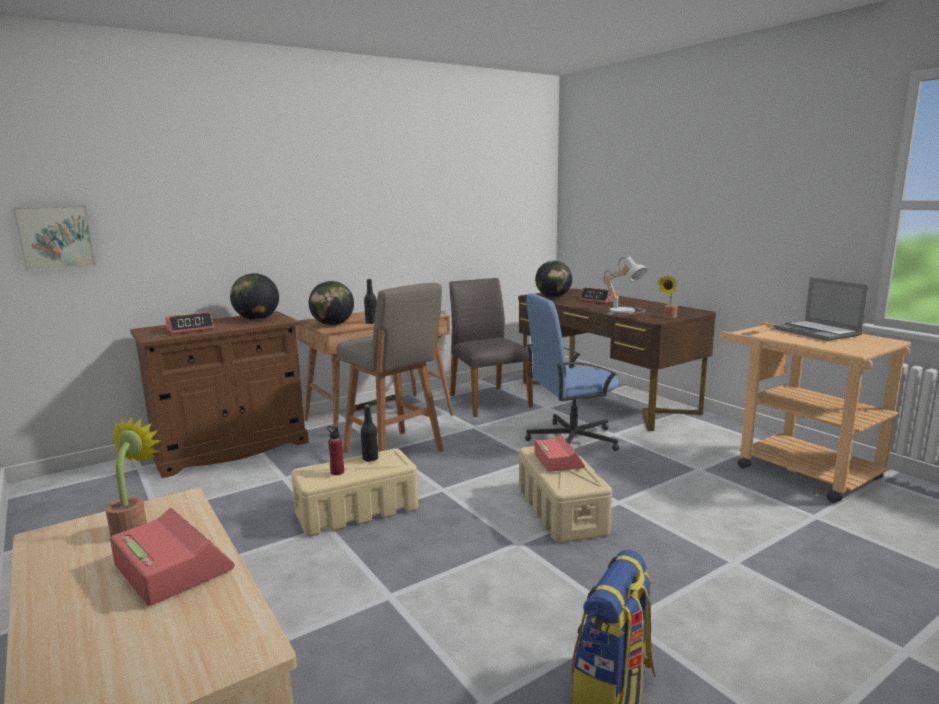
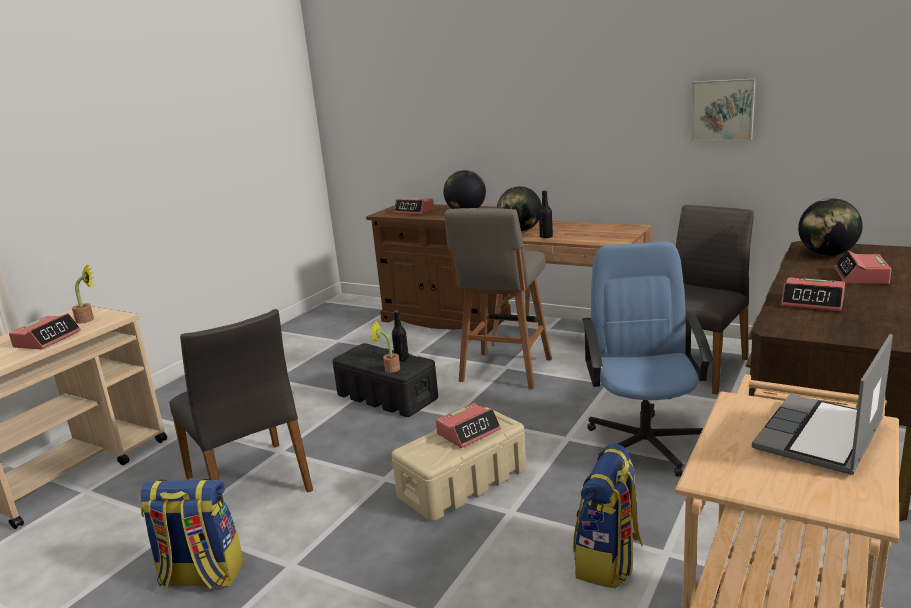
camera: 65 degrees right, 5 degrees up
(55, 237) = (364, 128): picture -> picture (722, 110)
(337, 472) = (368, 357): red bottle -> none
(356, 511) = (386, 396): beige storage box -> black storage box
(442, 628) = (250, 483): none -> grey chair
(571, 440) = (645, 443): blue office chair -> blue office chair turned 45 degrees clockwise
(625, 311) = (813, 302): table lamp -> alarm clock
(668, 317) = (816, 332): potted plant -> potted plant (389, 369)
(699, 486) = (608, 561): none -> backpack

